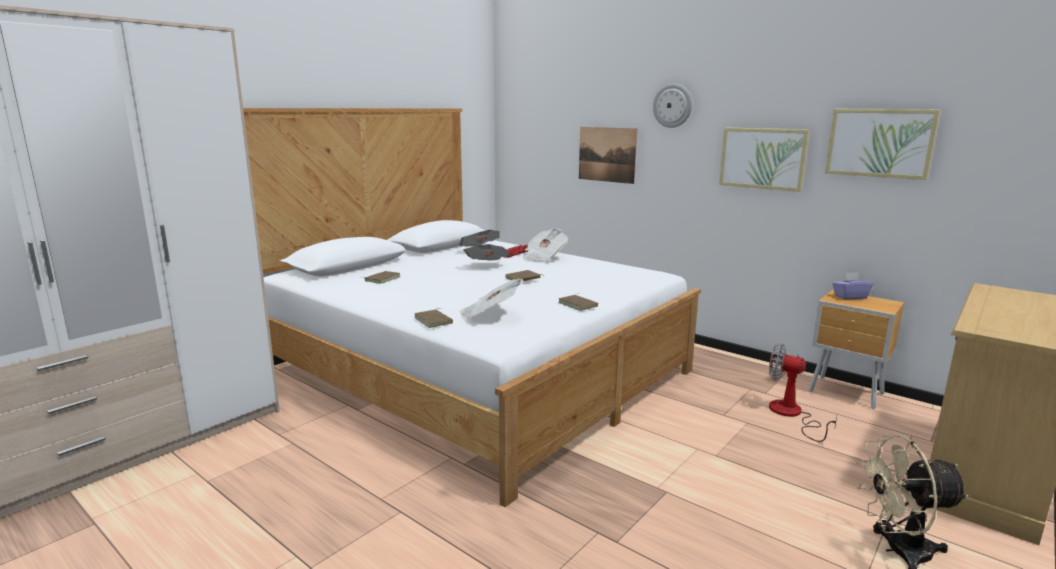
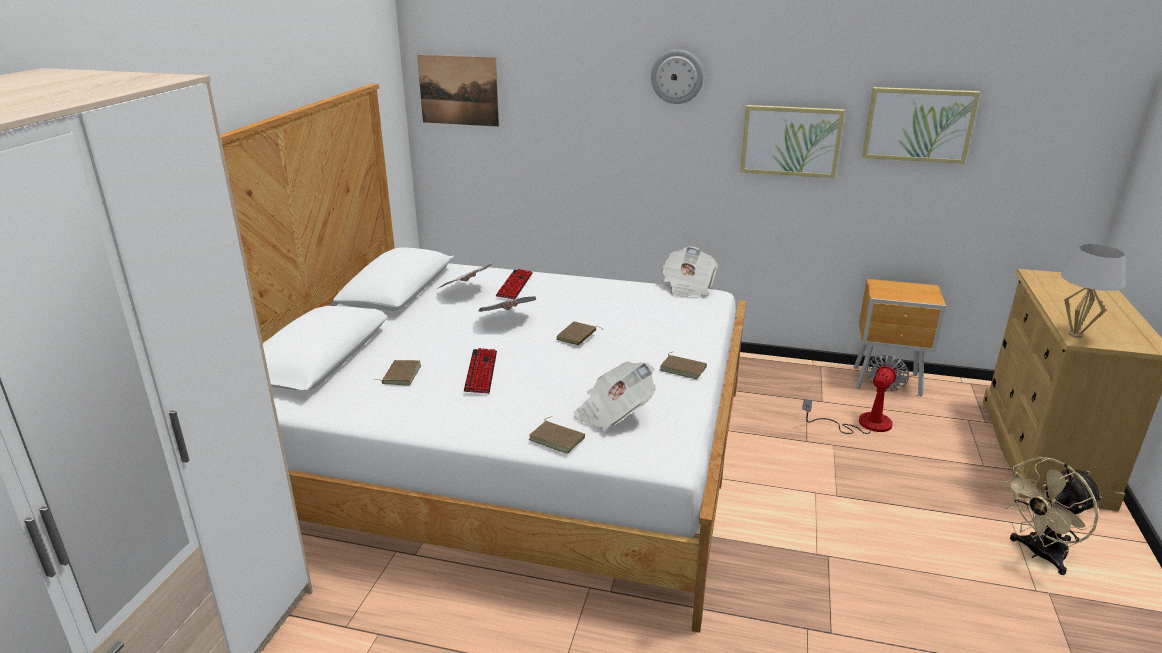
camera: 25 degrees left, 10 degrees up
(432, 284) = (481, 372): none -> keyboard
(543, 257) = (558, 290): newspaper -> newspaper (687, 287)
(607, 154) = (587, 136): picture -> picture (458, 90)
(791, 415) = (862, 423): fan -> fan turned 120 degrees clockwise
(850, 297) = (891, 287): purple tissue box -> none
(975, 325) = (1075, 334): none -> white table lamp

